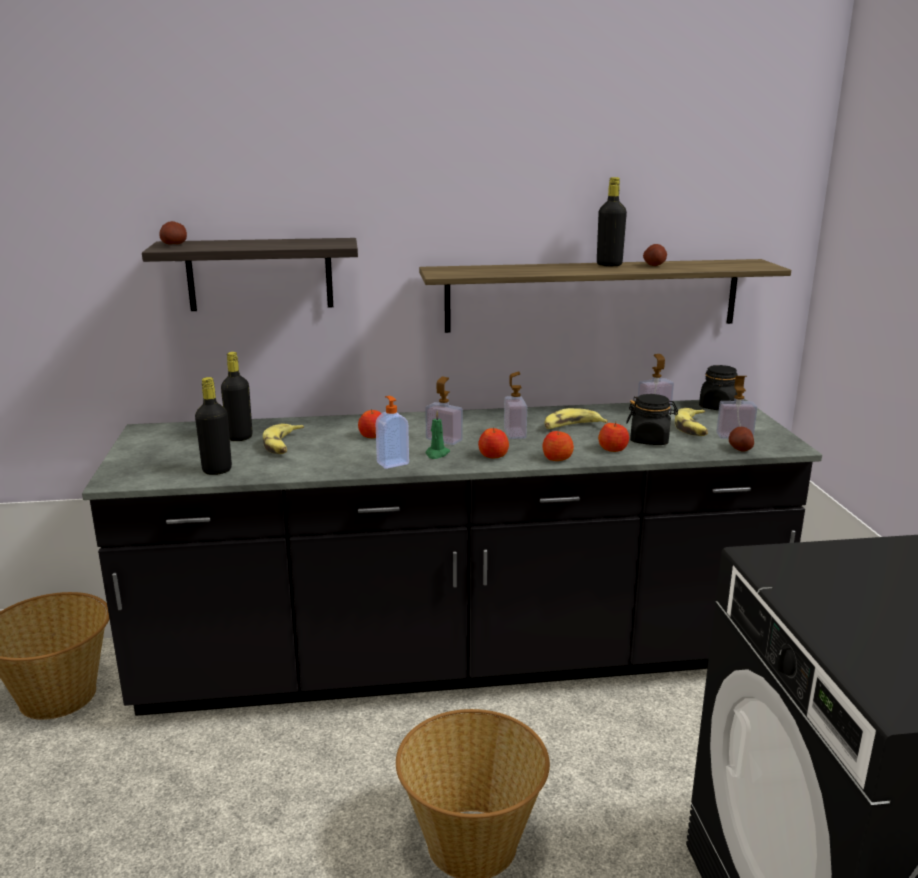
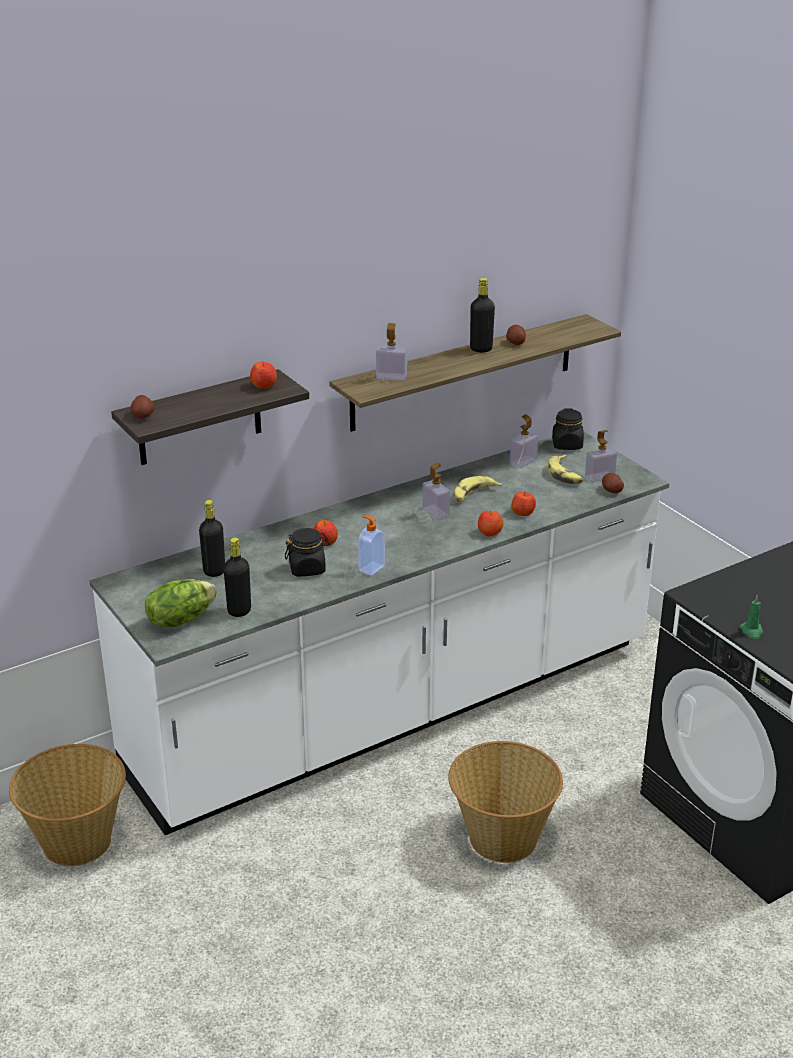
camera: 25 degrees left, 10 degrees up
(154, 466) = (180, 619): none -> lettuce
(283, 445) = (262, 571): banana -> none
(437, 454) = (396, 550): green candle -> green candle (751, 631)
(444, 439) = (386, 533): soap dispenser -> soap dispenser (391, 377)
(459, 661) = (396, 710): black counter -> white counter
(493, 456) = (440, 541): apple -> apple (264, 386)
(650, 440) = (542, 496): black jar -> black jar (307, 568)

